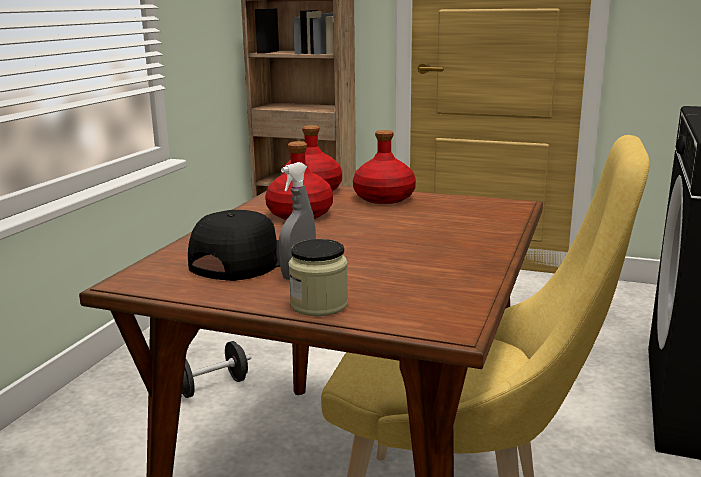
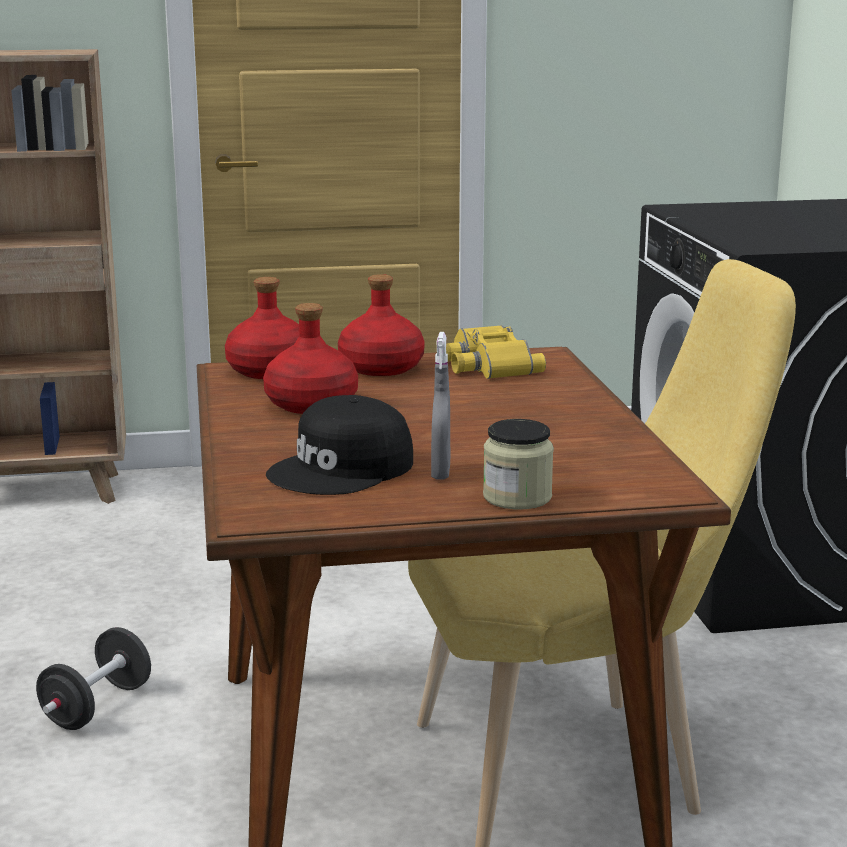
camera: 30 degrees left, 0 degrees up
(241, 260) = (343, 469): black cap -> black cap turned 135 degrees counterclockwise
(458, 206) = (486, 365): none -> yellow binoculars

